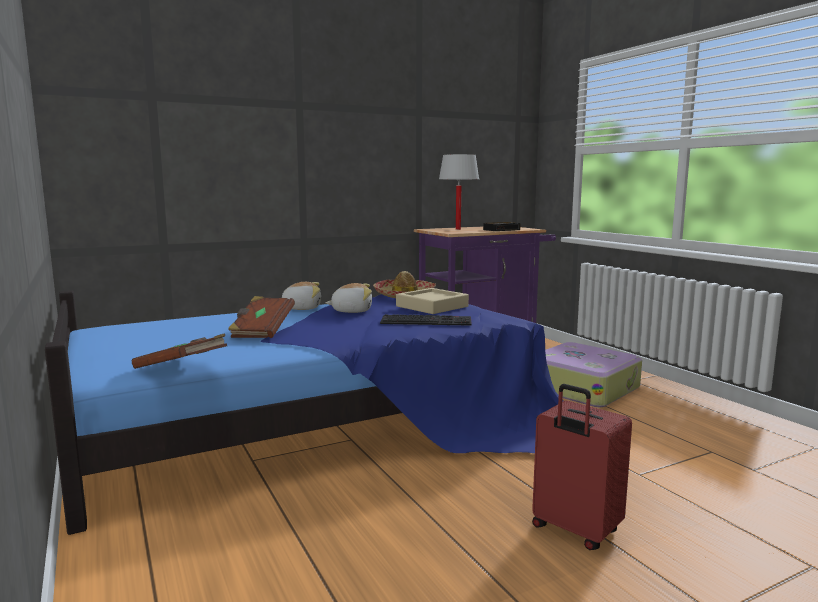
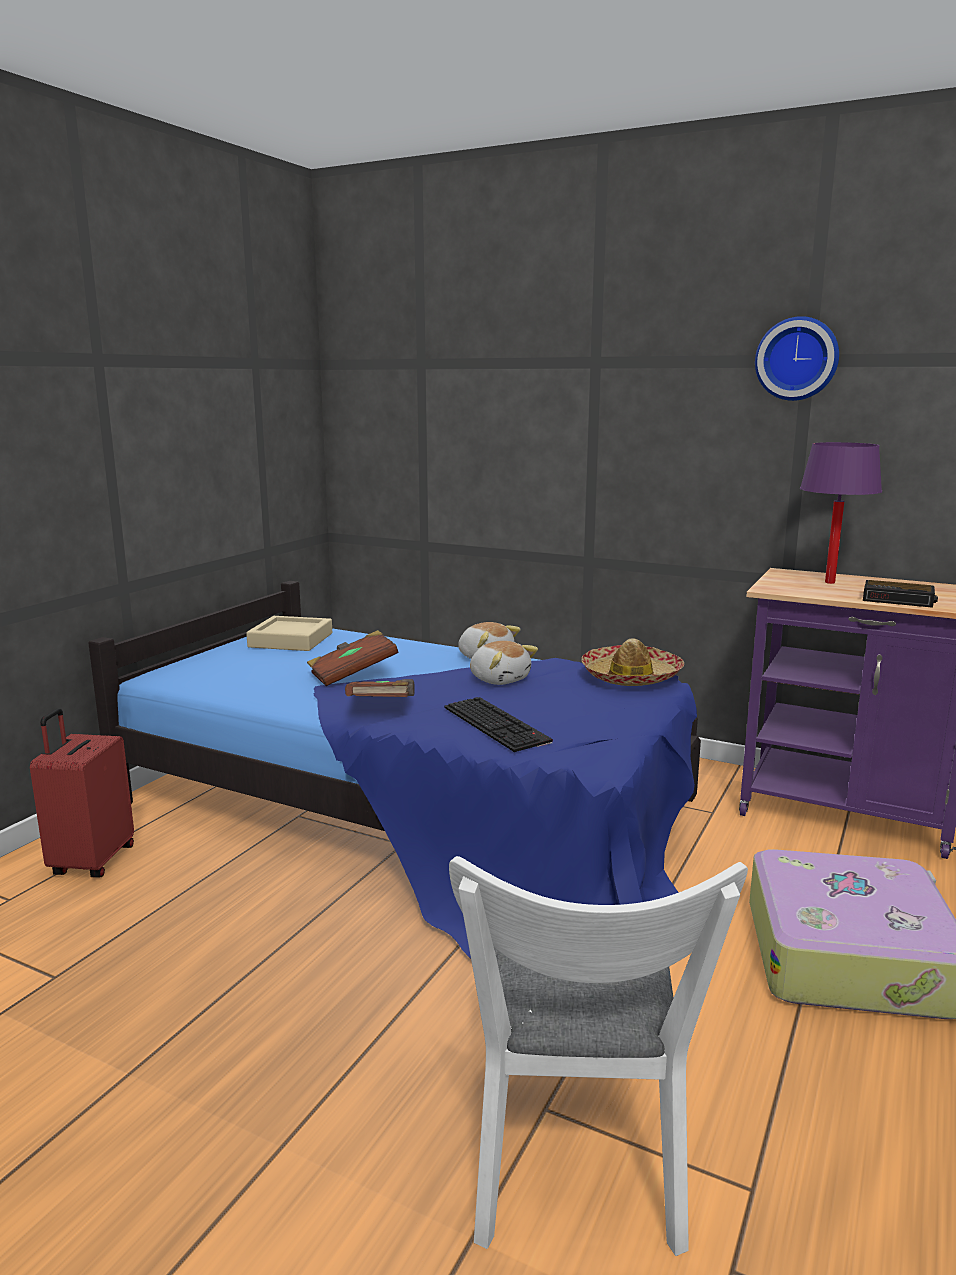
camera: 55 degrees right, 5 degrees up
(182, 369) = (196, 692): brown book -> brown book (382, 707)
(415, 111) = (797, 359): none -> wall clock
(432, 306) = (586, 706): beige tray -> beige tray (291, 640)
(458, 229) = (830, 582): white table lamp -> purple table lamp
(574, 530) = (307, 1083): red suitcase -> red suitcase (91, 861)
(681, 479) = (574, 1165): none -> white chair

